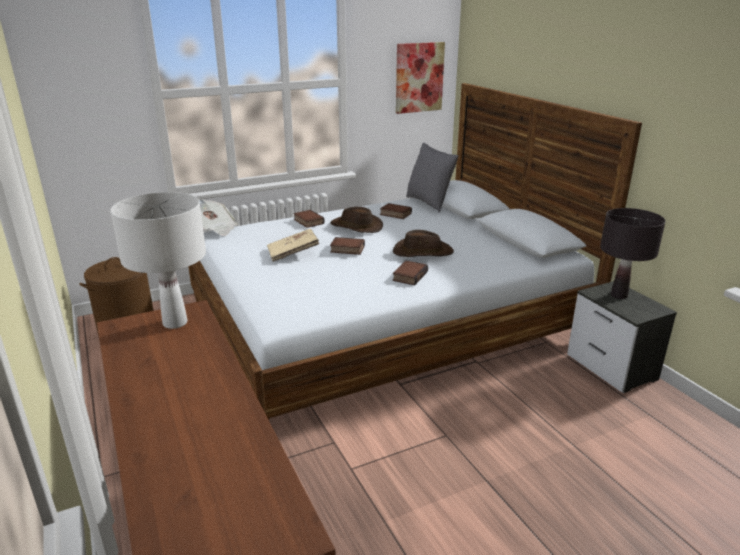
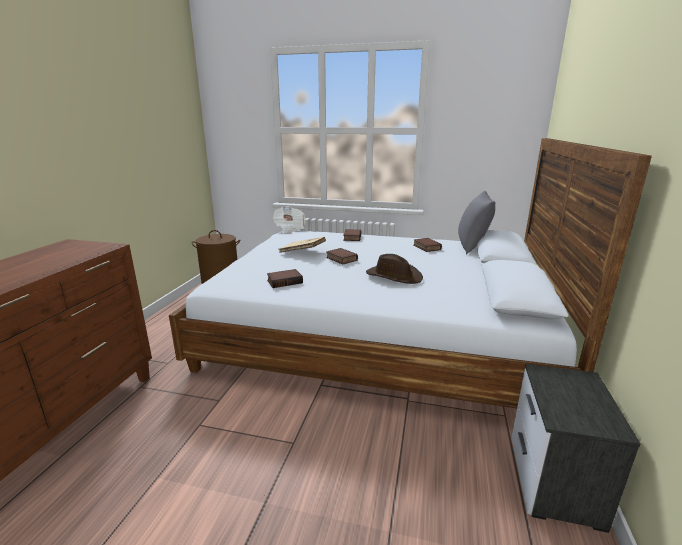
camera: 40 degrees right, 5 degrees down
(175, 323) = (85, 249): white table lamp -> none
(356, 226) = (378, 248): brown hat -> none
(409, 276) = (348, 288): book -> book (285, 281)
(419, 77) = (500, 132): picture -> none
(618, 295) = (574, 388): black table lamp -> none

